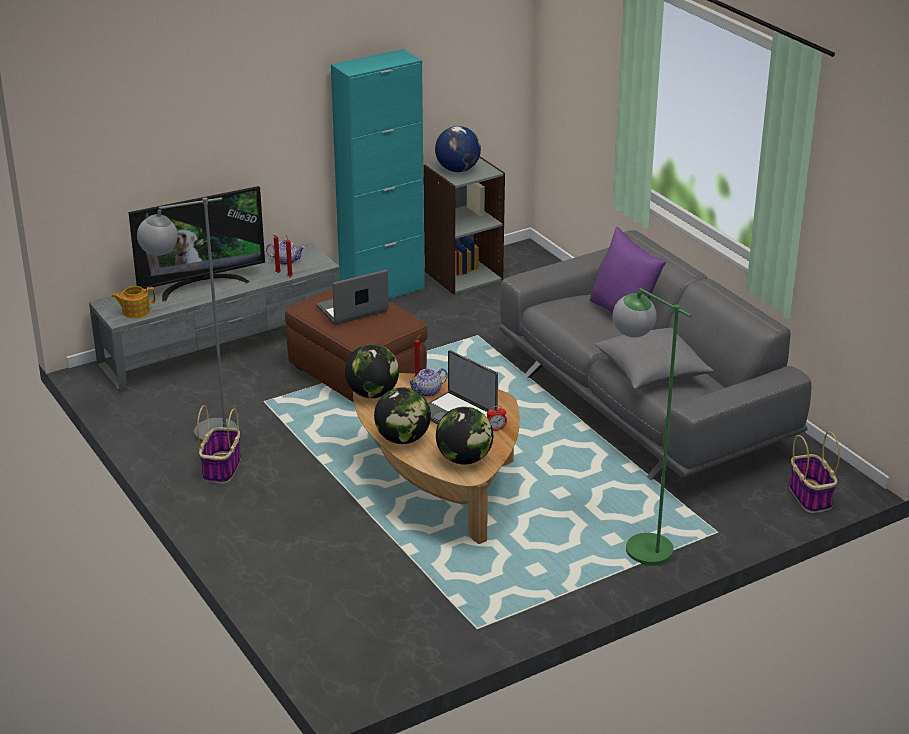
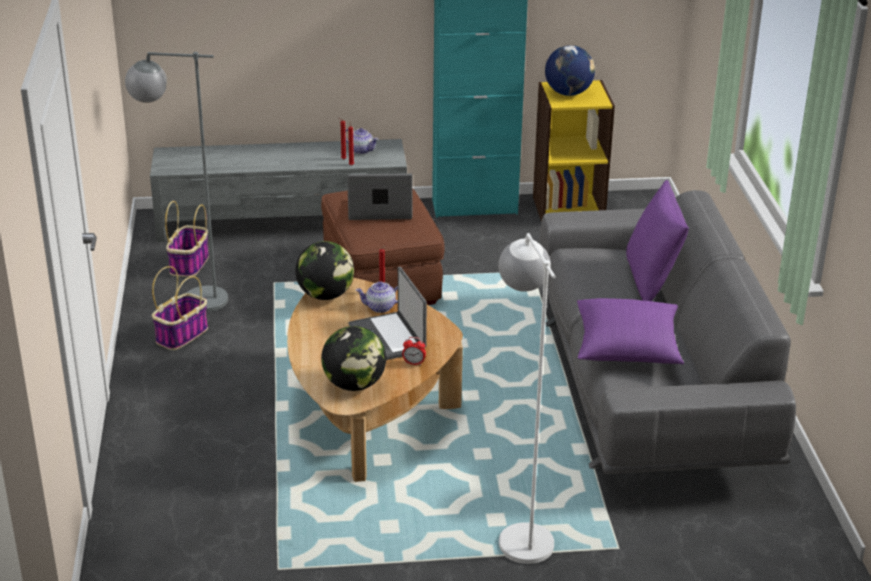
camera: 25 degrees right, 0 degrees up
(135, 311) = (184, 165): teapot -> none
(201, 284) = (264, 154): television -> none
(402, 439) = (313, 347): globe -> none
(463, 275) = (568, 209): grey bookcase -> yellow bookcase
(636, 542) = (519, 532): green floor lamp -> white floor lamp
(652, 372) = (627, 347): grey pillow -> purple pillow
(810, 497) = (759, 542): basket -> basket (189, 265)

